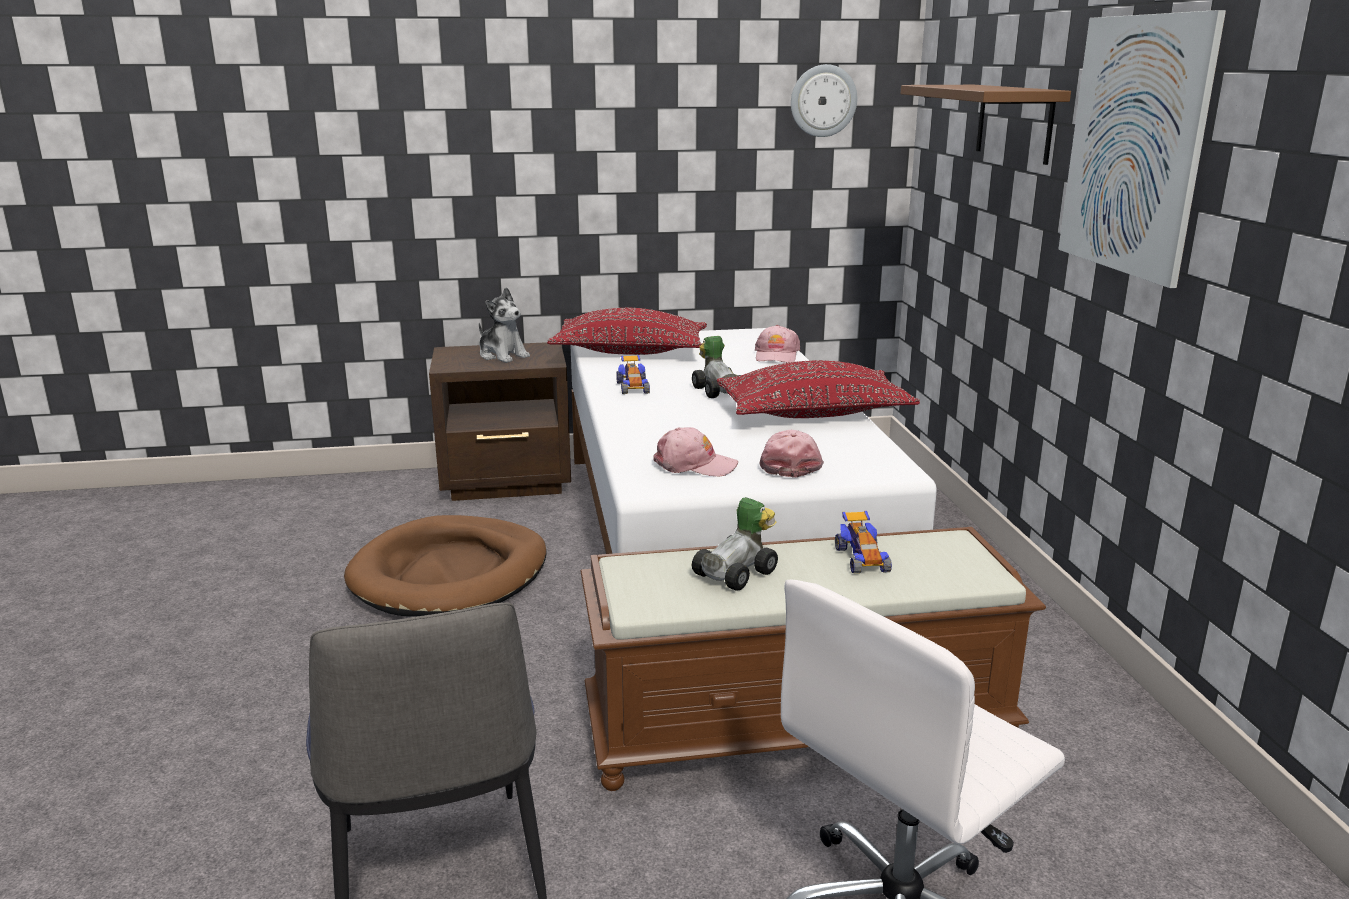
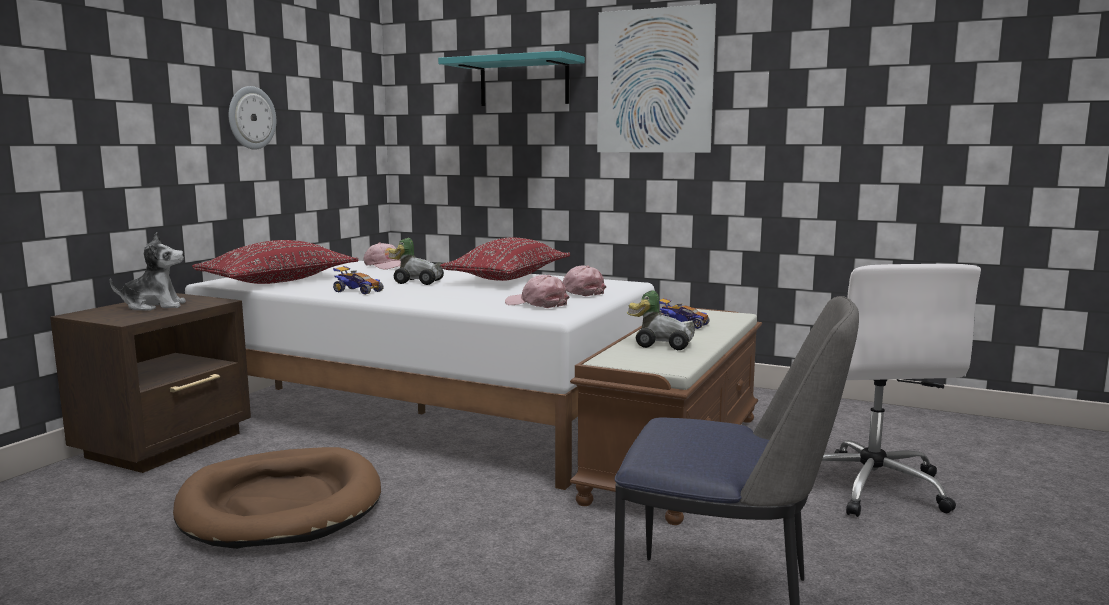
camera: 55 degrees left, 10 degrees down
(694, 465) = (537, 304): pink cap -> pink cap turned 105 degrees counterclockwise
(739, 572) = (661, 344): toy car -> toy car turned 60 degrees counterclockwise
(823, 101) = (337, 75): wall clock -> wall clock (251, 118)
(1014, 122) = (524, 82): brown shelf -> turquoise shelf

